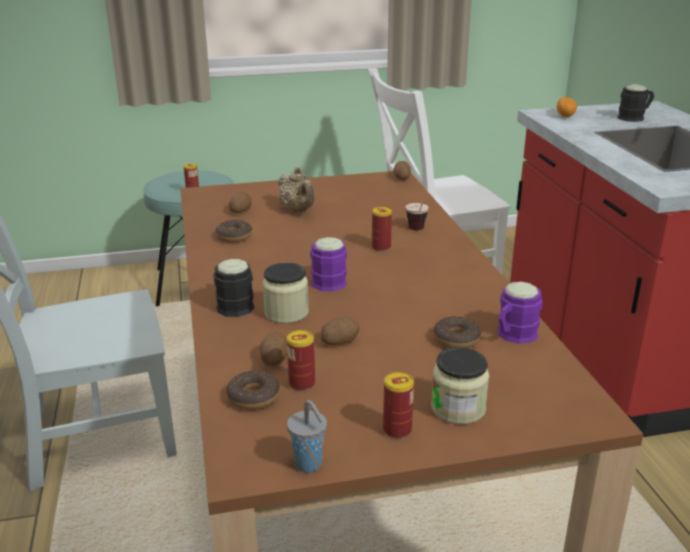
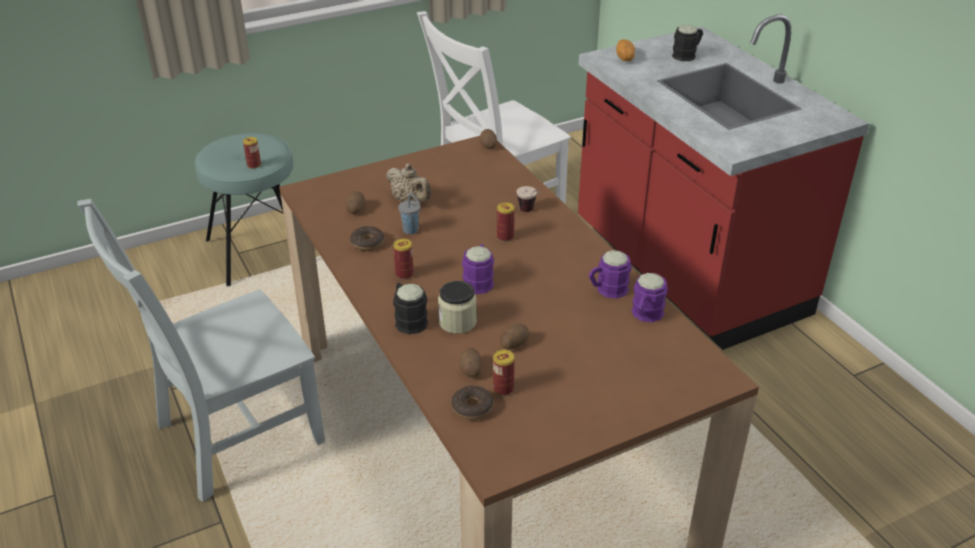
camera: 15 degrees left, 10 degrees up
(309, 465) = (541, 456): grey cup -> grey cup (411, 230)
(397, 430) = (591, 416): can -> can (404, 274)
(456, 339) = (604, 326): donut -> none
(458, 408) = (627, 389): jar -> none
(475, 306) = (607, 290): none -> purple mug

